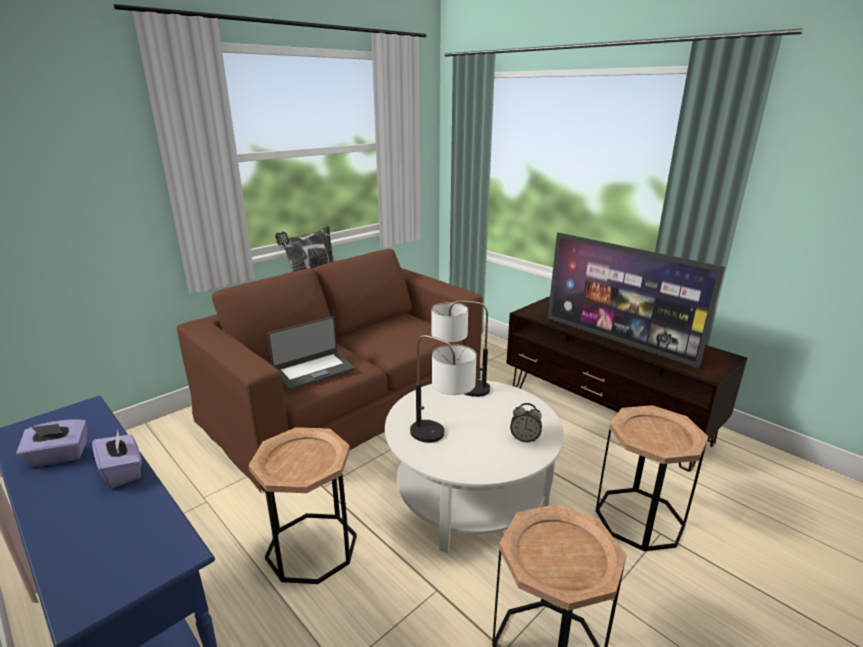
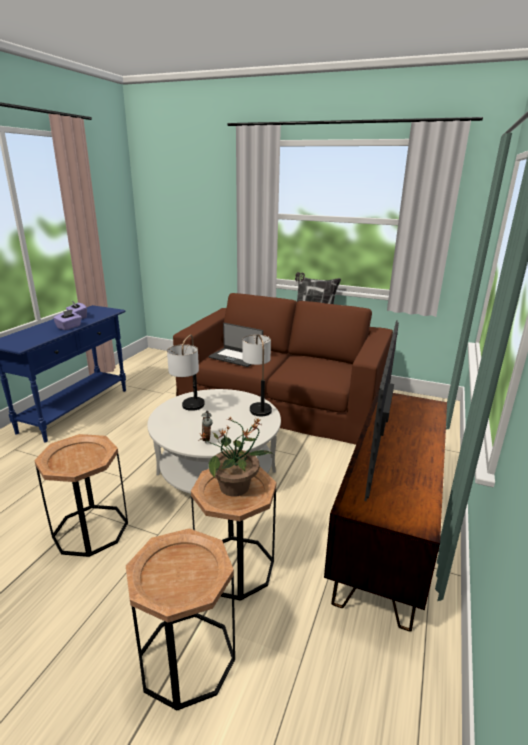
camera: 65 degrees right, 0 degrees up
(311, 547) = (143, 430): brown side table -> brown side table (186, 657)
(651, 432) = (235, 487): none -> potted plant

